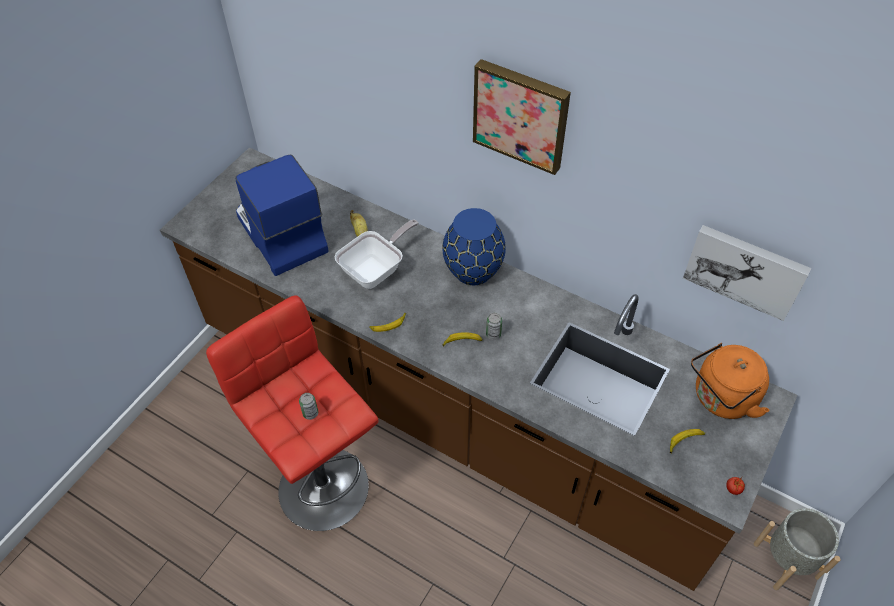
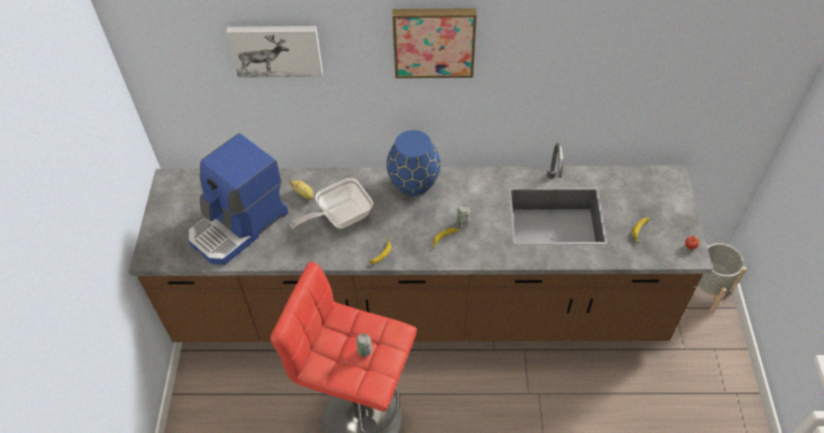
camera: 30 degrees left, 0 degrees up
(280, 234) = (239, 226): coffee machine -> coffee machine turned 75 degrees counterclockwise
(376, 270) = (340, 217): frying pan -> frying pan turned 135 degrees counterclockwise
(721, 399) = (643, 191): orange kettle -> none
(745, 269) = (632, 89): picture -> picture (276, 49)

